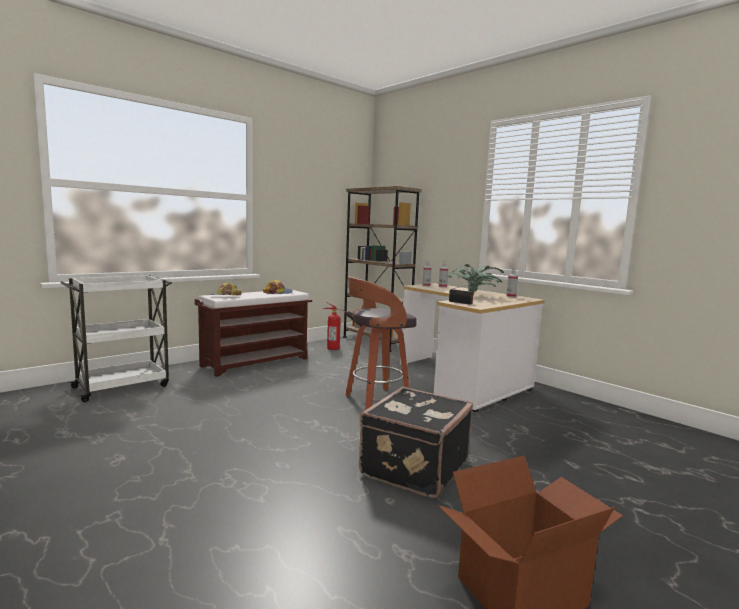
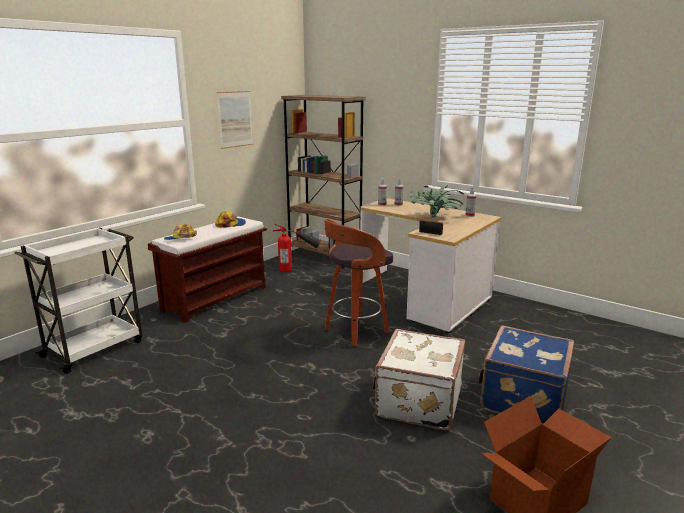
camera: 10 degrees left, 10 degrees up
(298, 203) = (235, 119): none -> picture
(412, 467) = (417, 401): black suitcase -> white suitcase
(537, 479) = (522, 398): none -> blue suitcase

